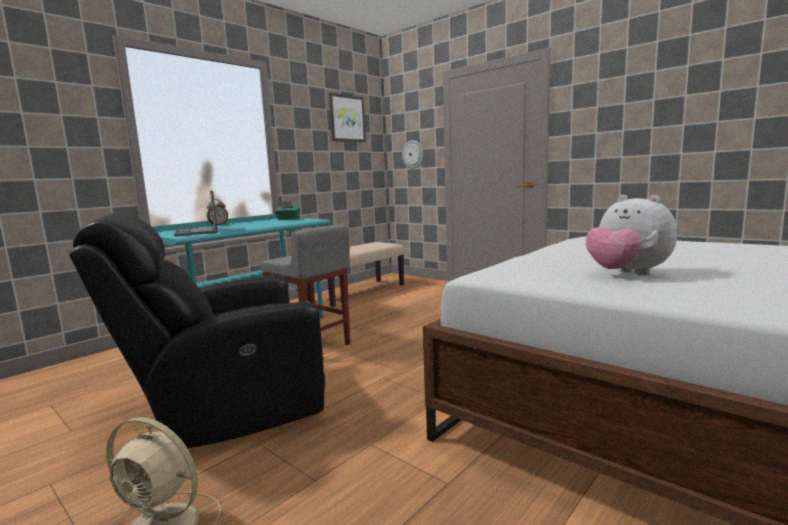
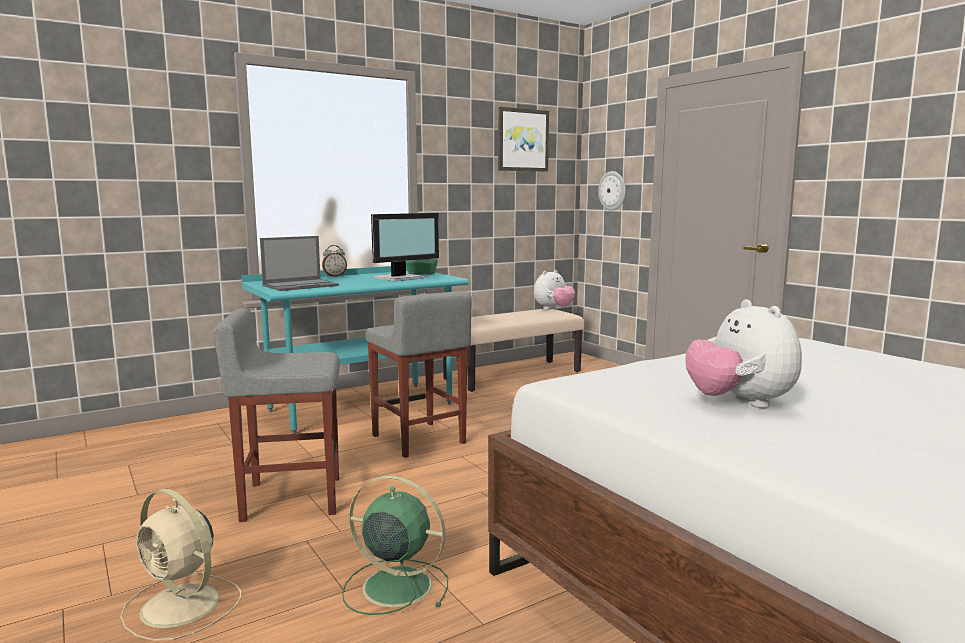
camera: 15 degrees right, 0 degrees up
(196, 232) = (301, 285): laptop -> laptop turned 120 degrees counterclockwise
(225, 409) = (290, 498): black armchair -> grey stool
(275, 222) = (400, 278): none -> monitor
(356, 467) = (394, 586): none -> green fan
(380, 242) = (553, 309): none -> plush toy

